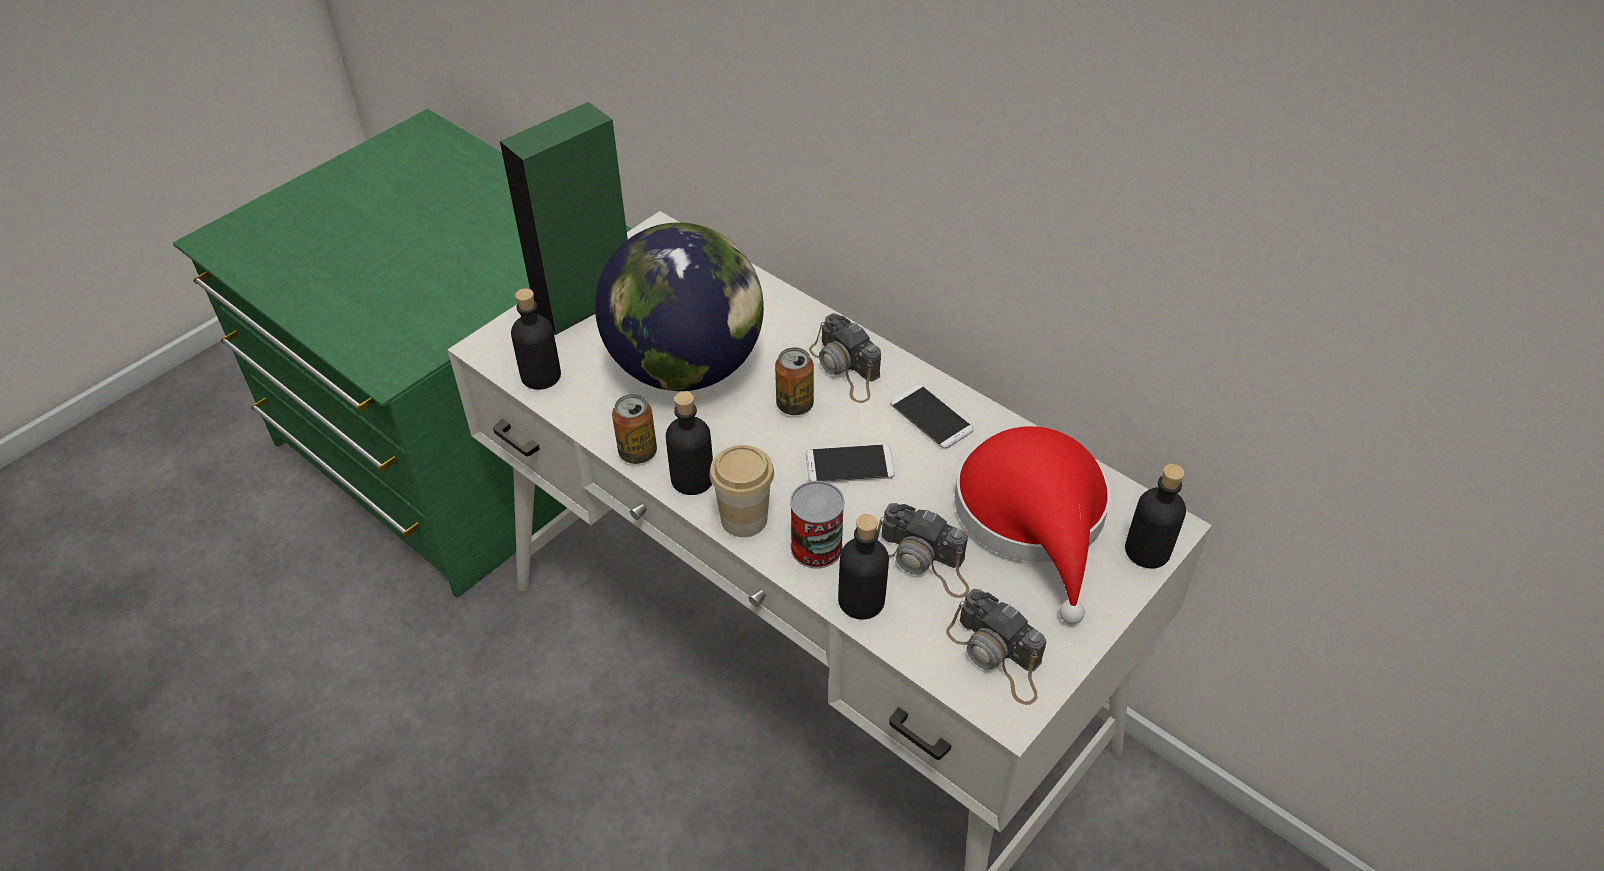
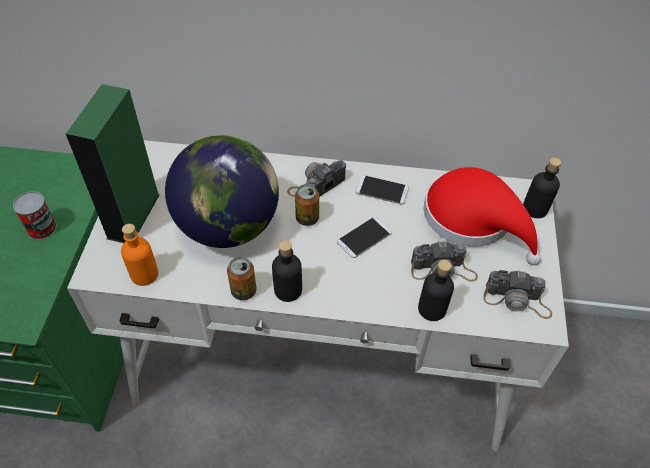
camera: 35 degrees left, 5 degrees up
(541, 375) = (144, 274): black bottle -> orange bottle
(744, 519) = (335, 297): cup -> none
(816, 547) = (386, 292): can -> can (41, 228)
(846, 368) = (317, 184): camera -> camera turned 120 degrees clockwise

